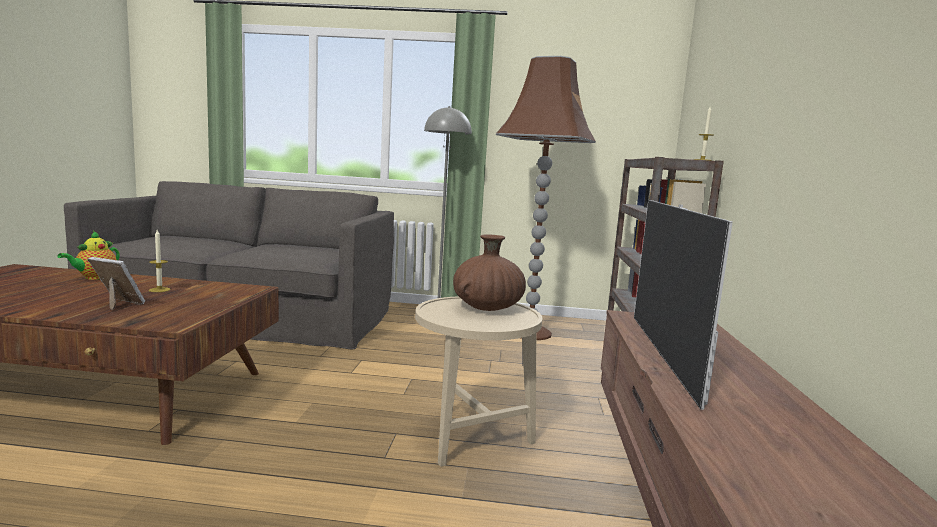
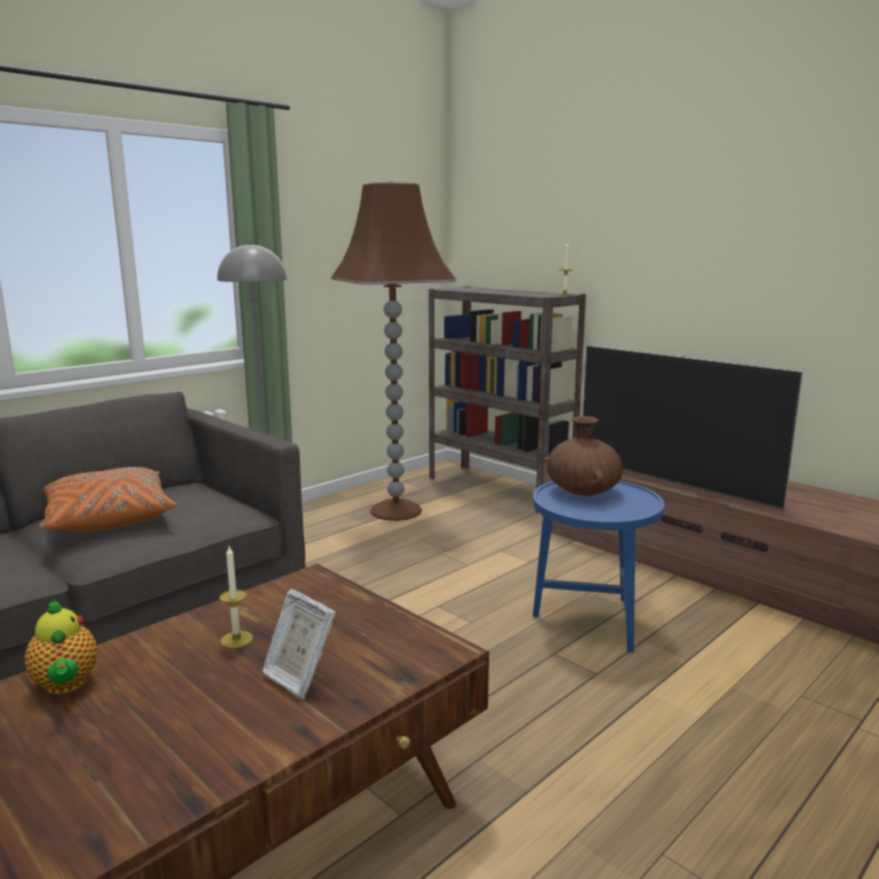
camera: 50 degrees left, 5 degrees up
(119, 305) = (298, 677): picture frame -> picture frame turned 105 degrees counterclockwise
(276, 248) = (108, 518): none -> orange pillow
(470, 436) = (590, 620): beige side table -> blue side table

